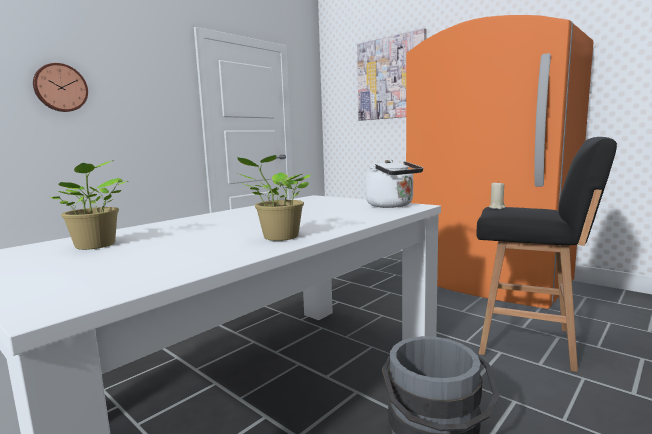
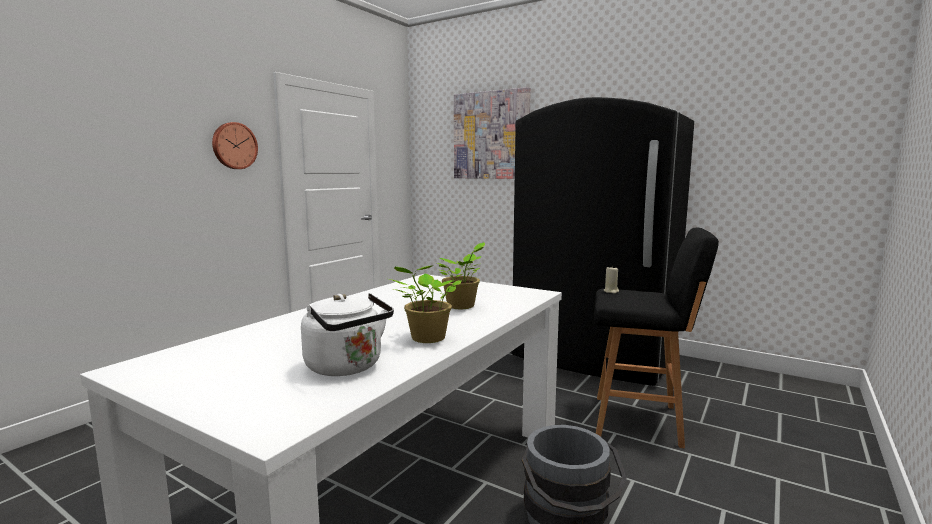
camera: 10 degrees left, 0 degrees up
(60, 88) = (122, 146): wall clock -> wall clock (234, 146)
(96, 246) = (241, 353): potted plant -> potted plant (462, 306)
(392, 206) = (515, 292): white kettle -> white kettle (347, 367)
(486, 281) = (593, 357): orange fridge -> black fridge

